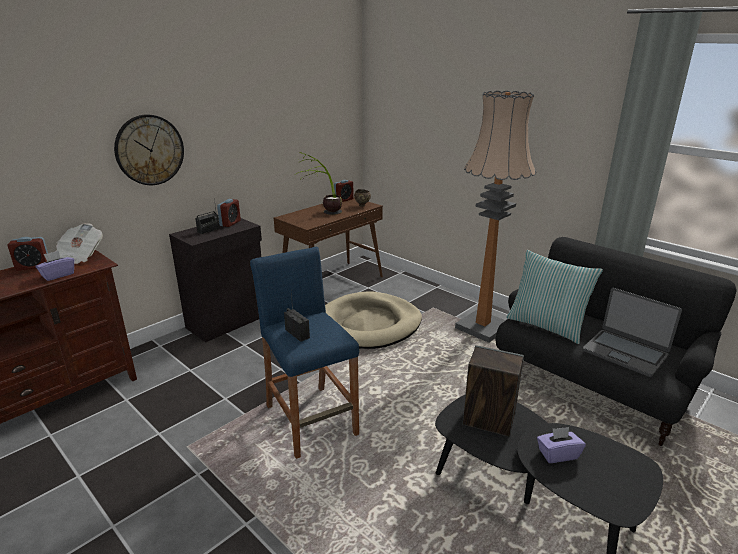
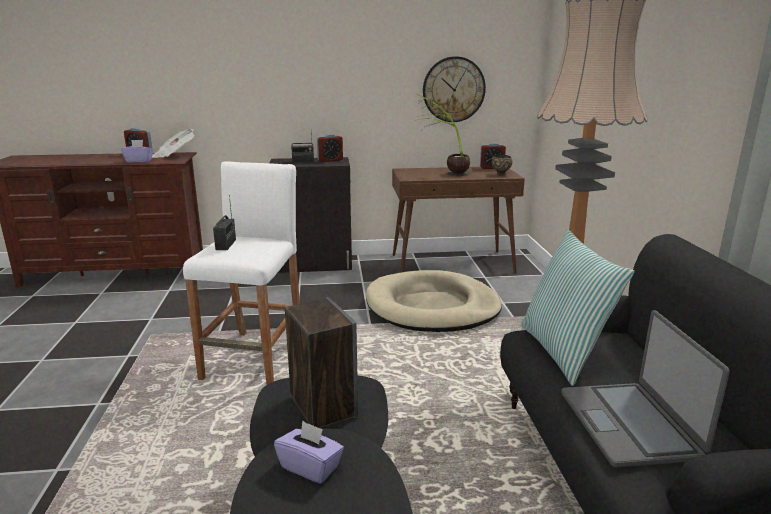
camera: 40 degrees right, 5 degrees down
(149, 150) = (262, 72): wall clock -> wall clock (453, 89)
(311, 420) = (255, 359): blue stool -> white stool

